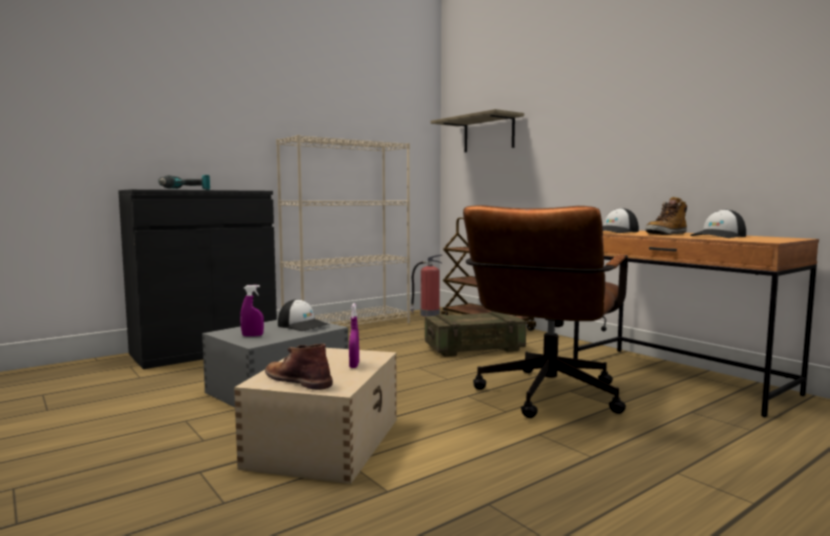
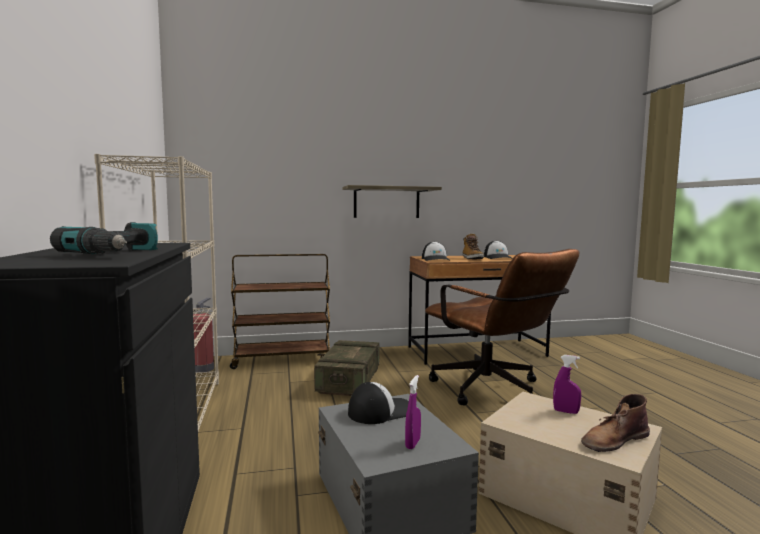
camera: 65 degrees left, 0 degrees up
(488, 134) = (251, 167): shelf -> shelf (386, 202)

